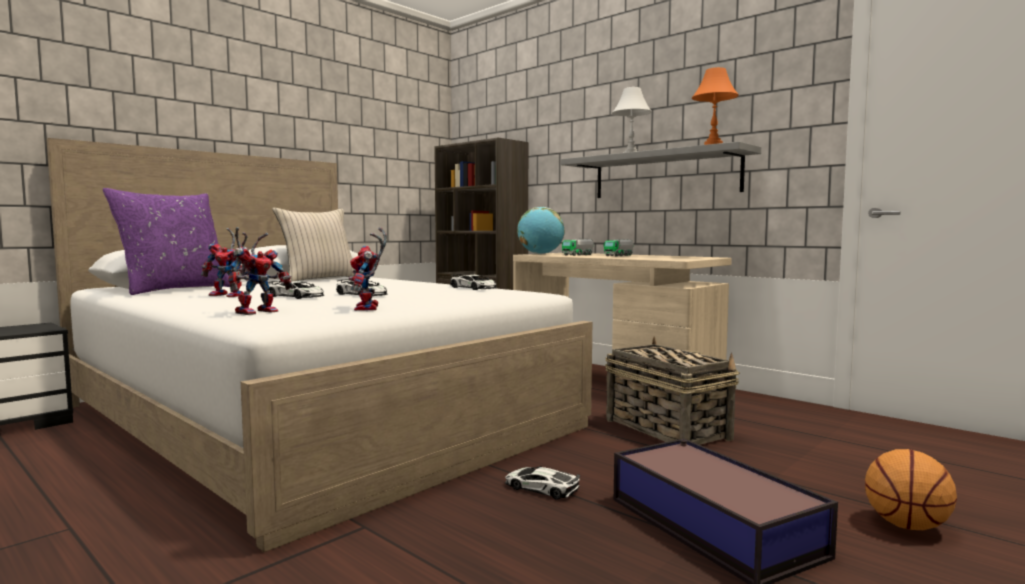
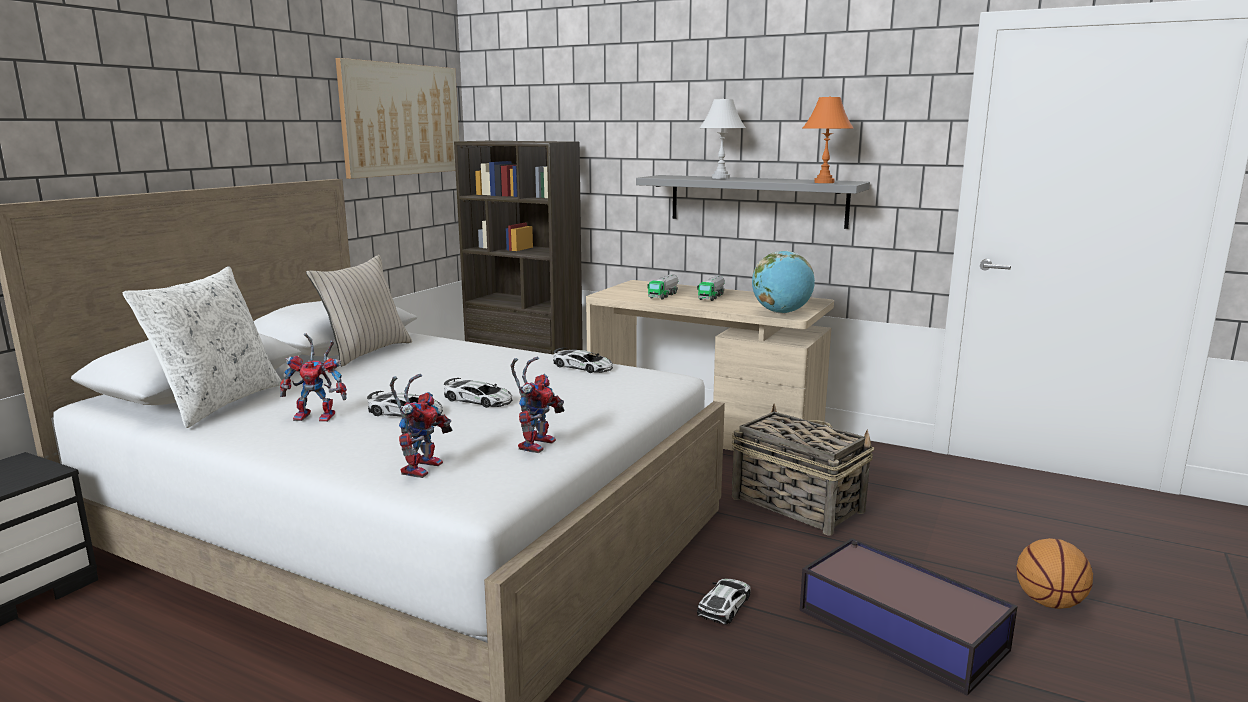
camera: 15 degrees left, 10 degrees up
(175, 290) = (218, 403): purple pillow -> white pillow
(369, 308) = (536, 443): toy robot -> toy robot turned 135 degrees counterclockwise
(396, 129) = (402, 119): none -> picture
(540, 254) = (616, 293): globe -> globe (781, 312)
(541, 488) = (725, 605): toy car -> toy car turned 105 degrees clockwise

